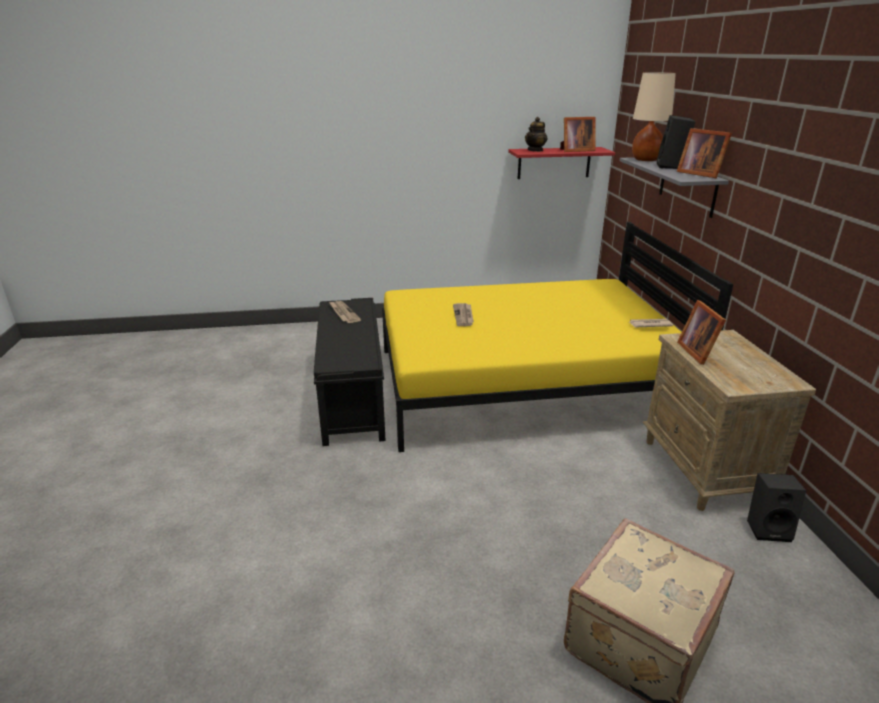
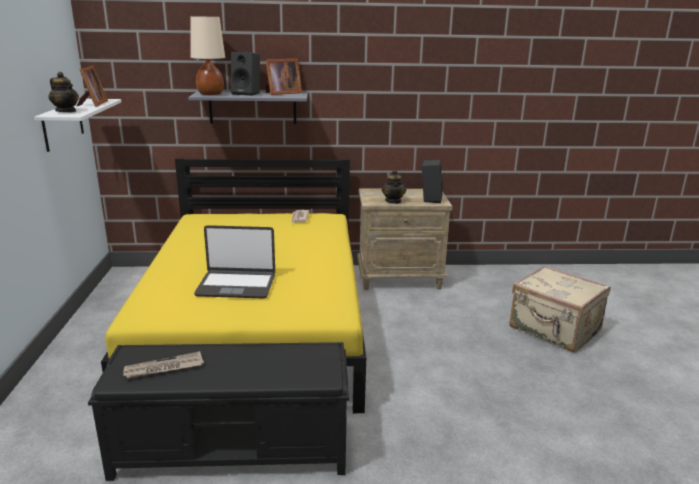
camera: 85 degrees left, 5 degrees down
(464, 316) = (236, 285): newspaper -> laptop
(554, 163) = (63, 124): red shelf -> white shelf
(698, 352) = (393, 201): picture frame -> teapot
(768, 528) = (454, 274): black speaker -> black speaker (430, 199)

